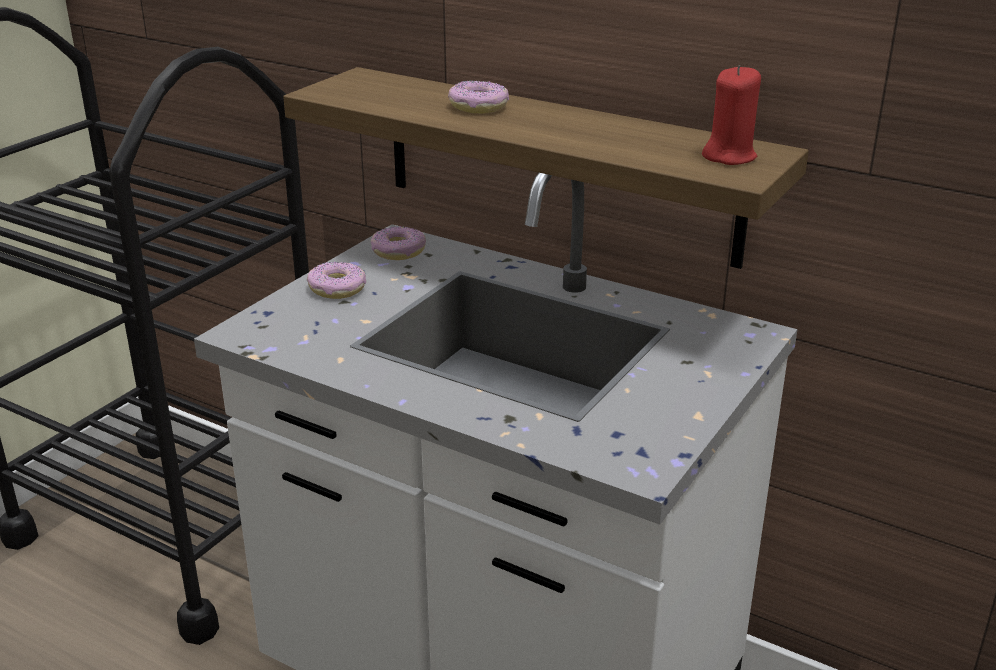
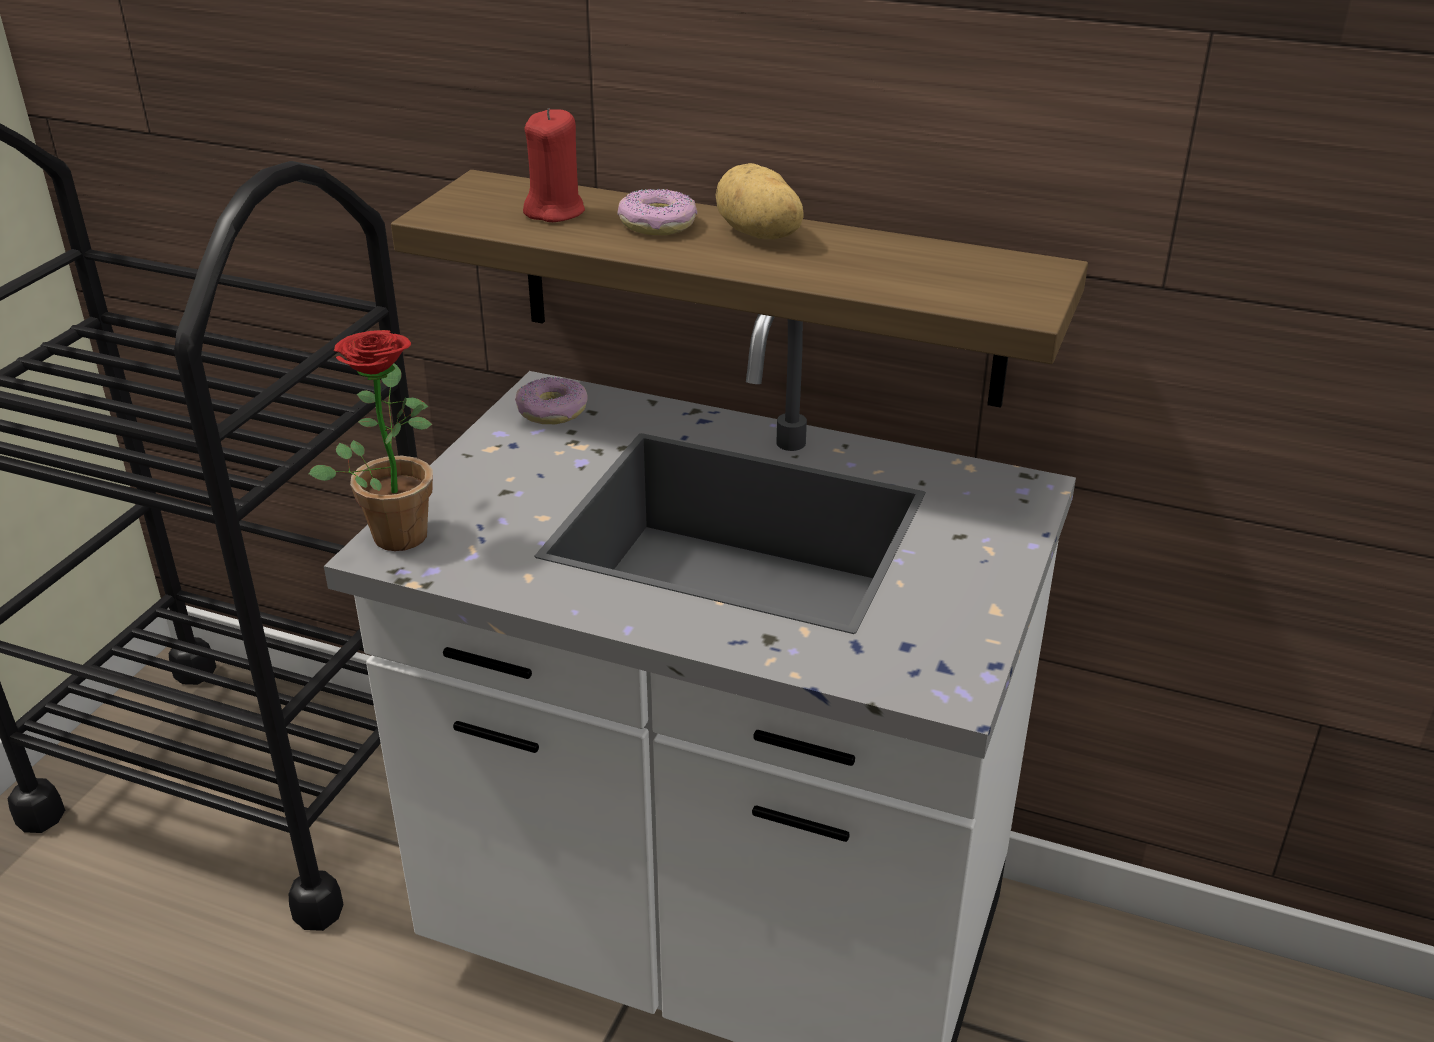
camera: 10 degrees left, 5 degrees up
(255, 319) = (397, 529): none -> potted plant
(337, 288) = (490, 473): donut -> none
(552, 117) = (758, 235): none -> potato
(729, 156) = (999, 280): red candle -> red candle (555, 211)

